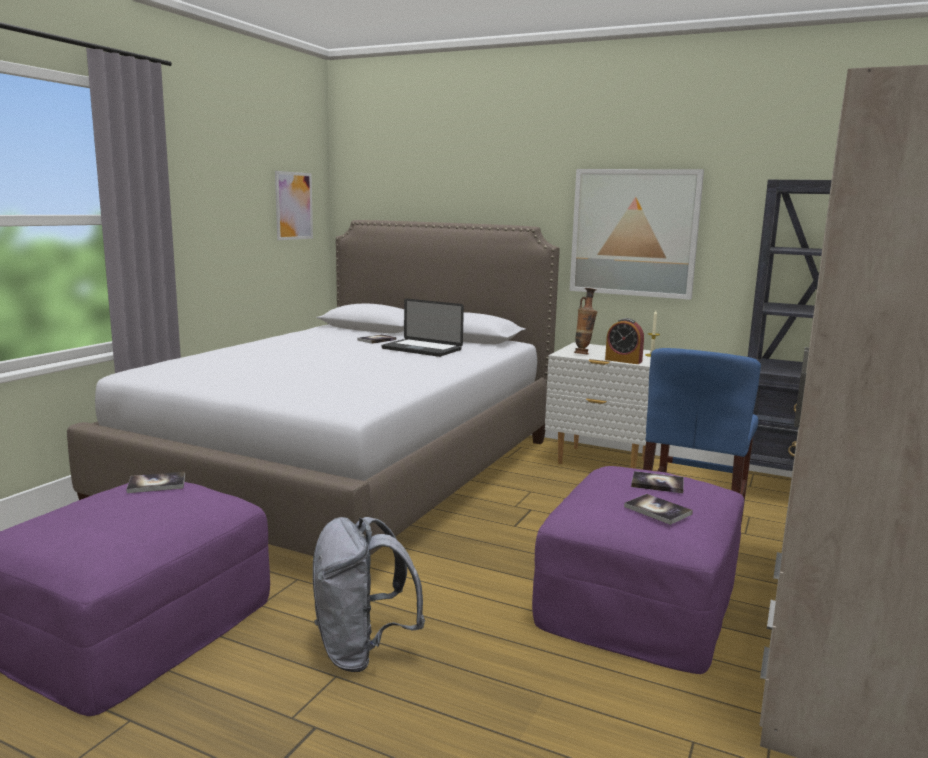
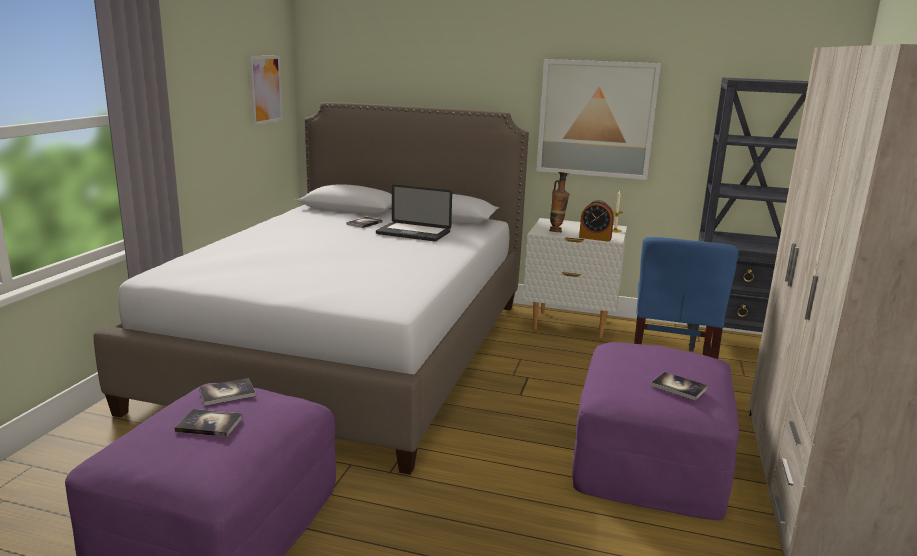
camera: 10 degrees left, 5 degrees up
(362, 651) = (439, 529): grey backpack -> none
(657, 484) = (666, 360): book -> book (209, 424)

